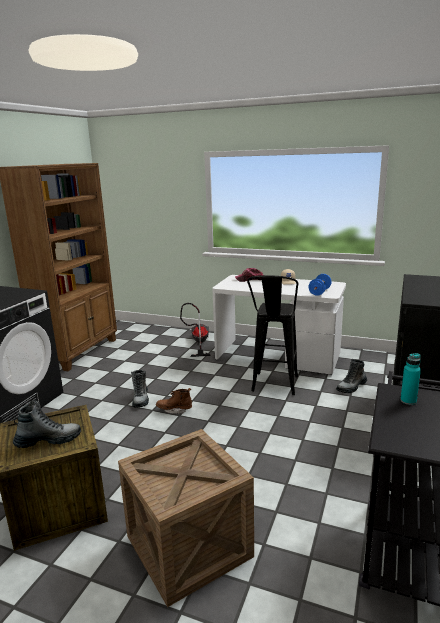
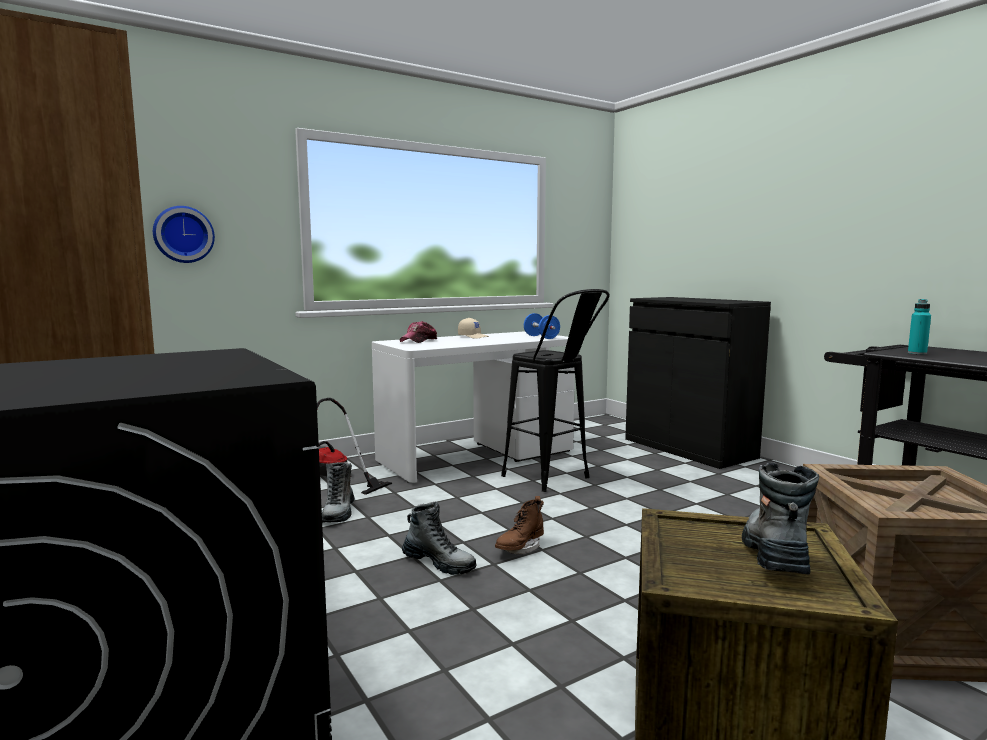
camera: 55 degrees left, 10 degrees down
(155, 211) = (183, 234): none -> wall clock
(351, 387) = (609, 453): boot -> boot (338, 512)

